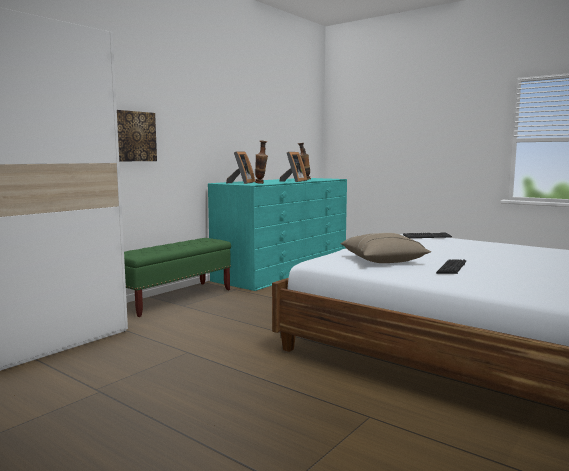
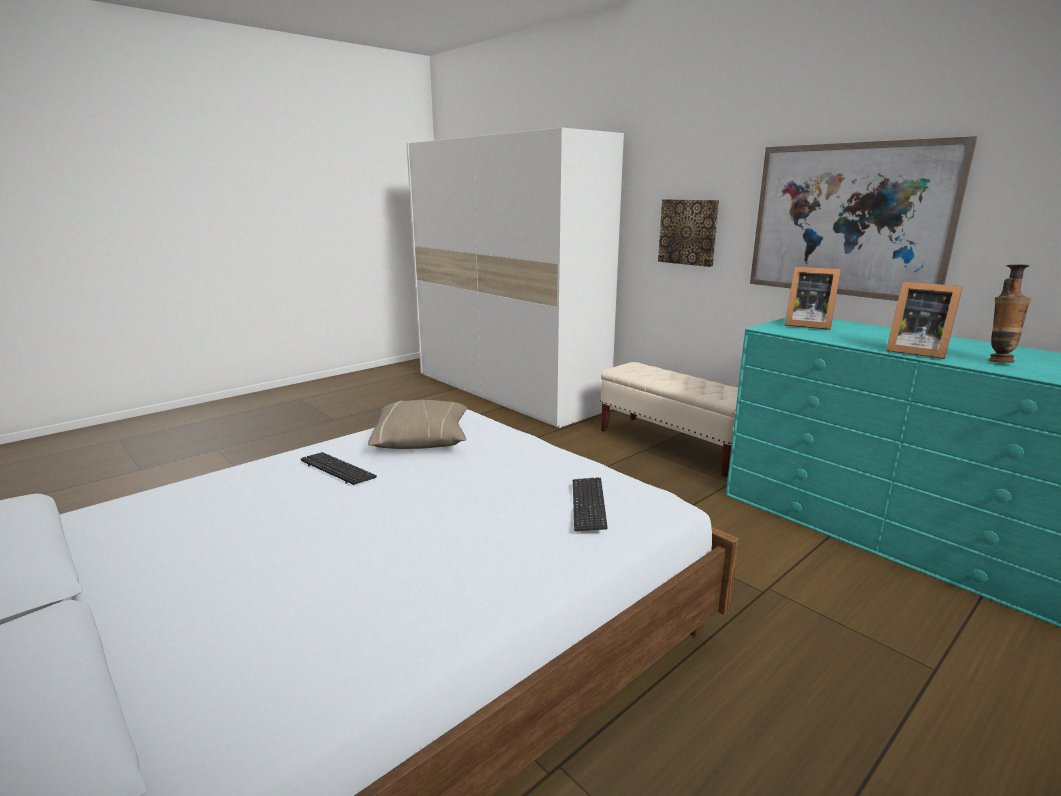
camera: 100 degrees right, 10 degrees up
(174, 299) = (674, 445): green bench -> beige bench
(218, 128) = (847, 220): none -> picture
(261, 183) = (802, 332): vase -> none

